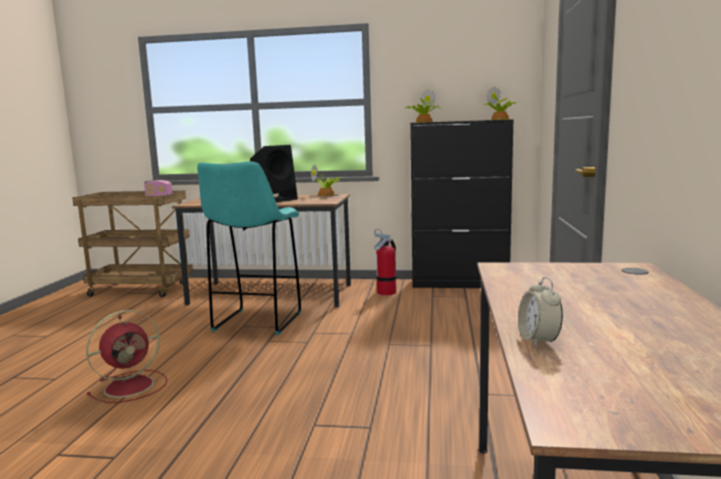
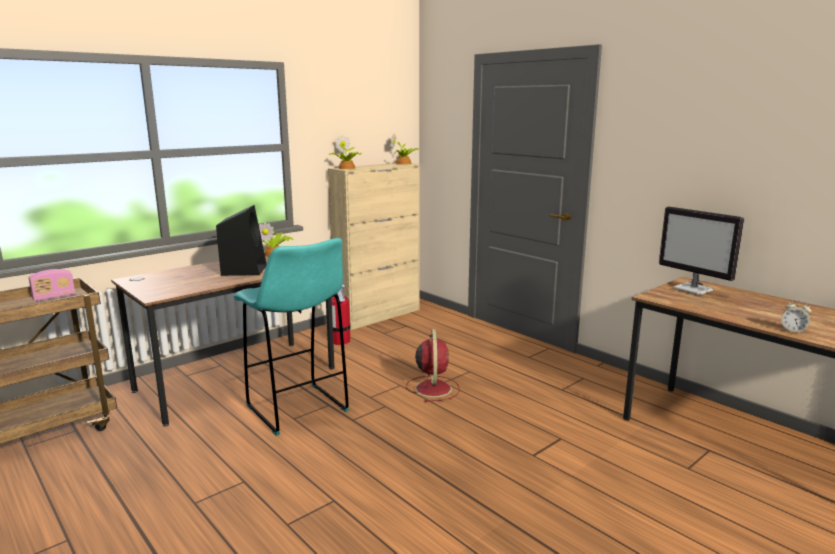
camera: 50 degrees left, 5 degrees up
(131, 386) = (341, 513): red fan -> red fan (433, 388)
(460, 284) = (378, 315): black cabinet -> beige cabinet
(596, 273) = (693, 289): none -> monitor

